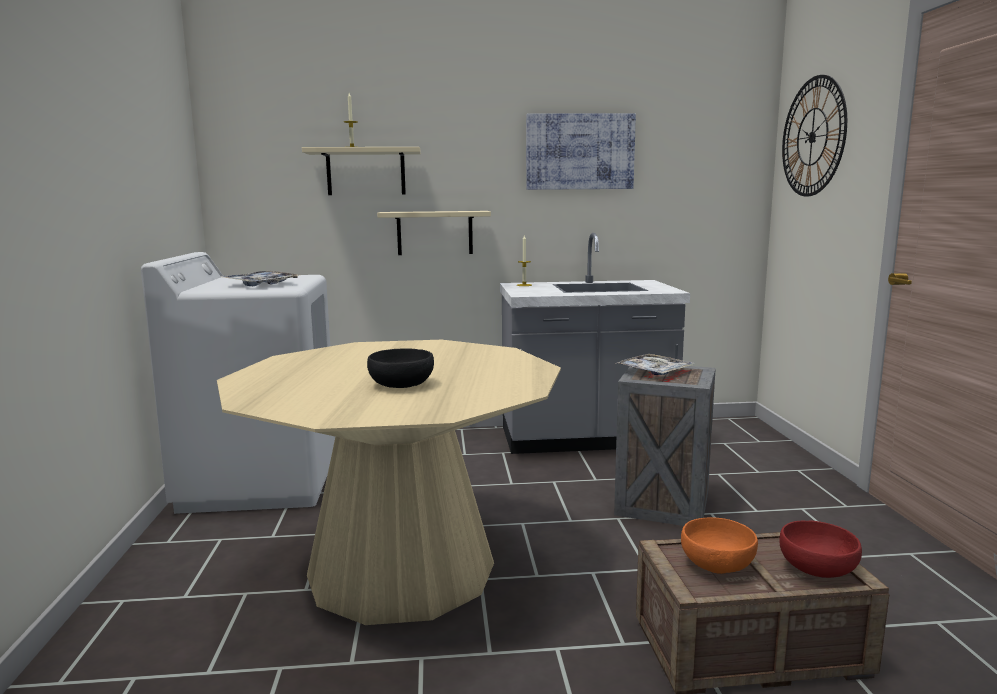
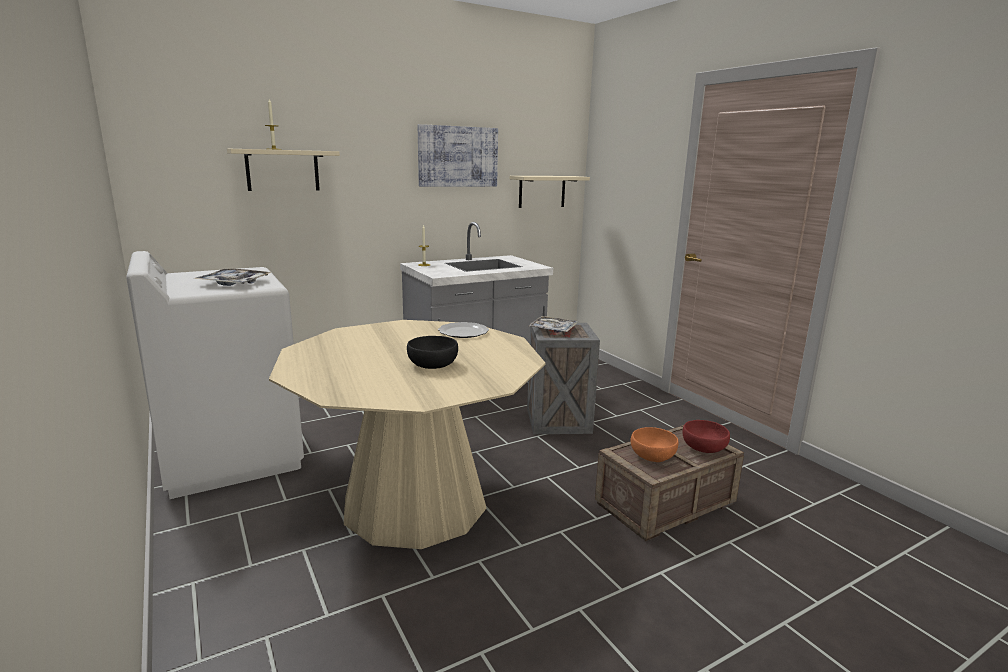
camera: 25 degrees left, 5 degrees up
(435, 233) = (345, 223): beige shelf -> beige shelf (542, 191)
(491, 356) = (464, 332): none -> plate
(812, 137) = (619, 154): wall clock -> none

